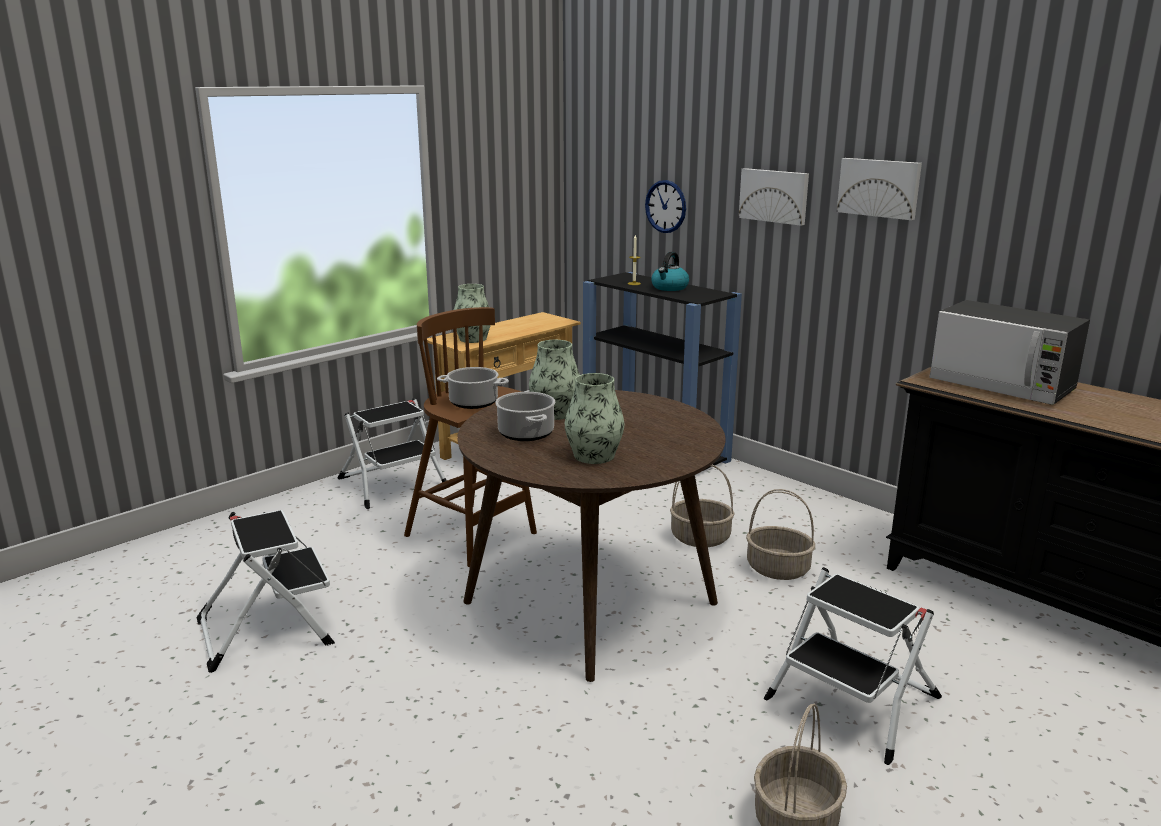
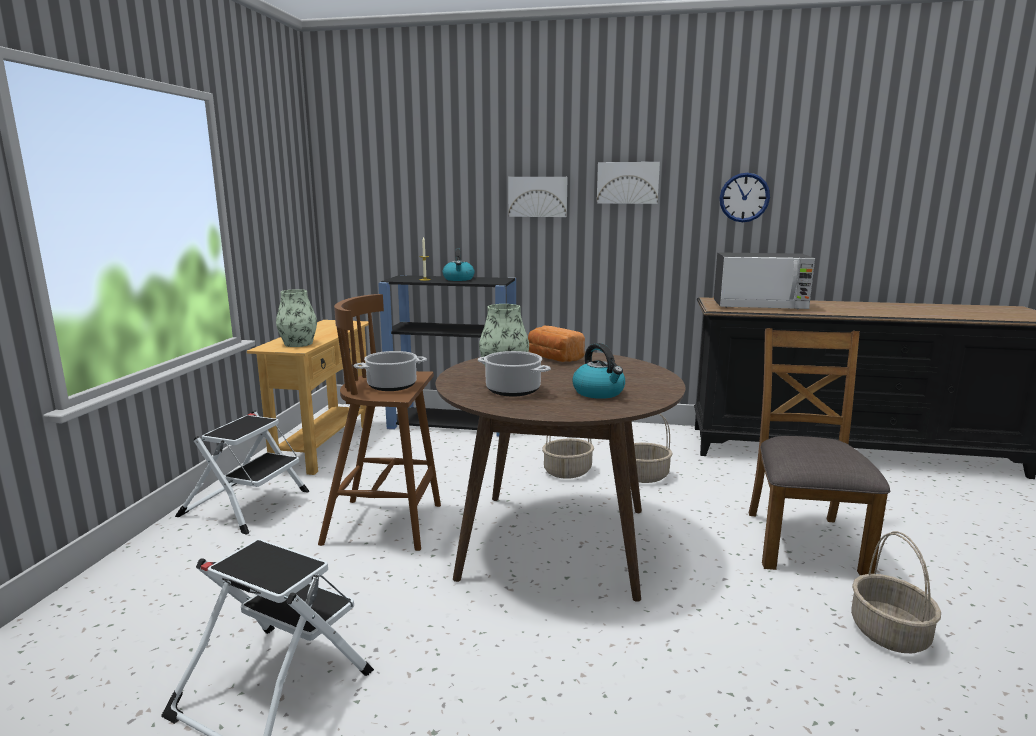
camera: 35 degrees left, 5 degrees down
(594, 455) = (599, 392): vase -> kettle
(636, 406) = (553, 358): none -> bread
(665, 206) = (431, 215): wall clock -> wall clock (744, 197)
(854, 701) = (802, 541): step ladder -> brown chair

